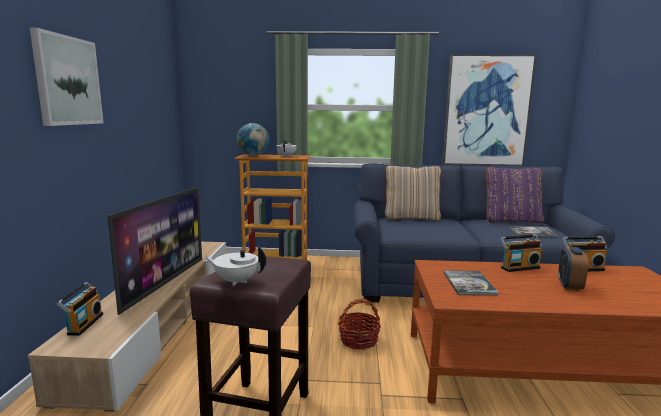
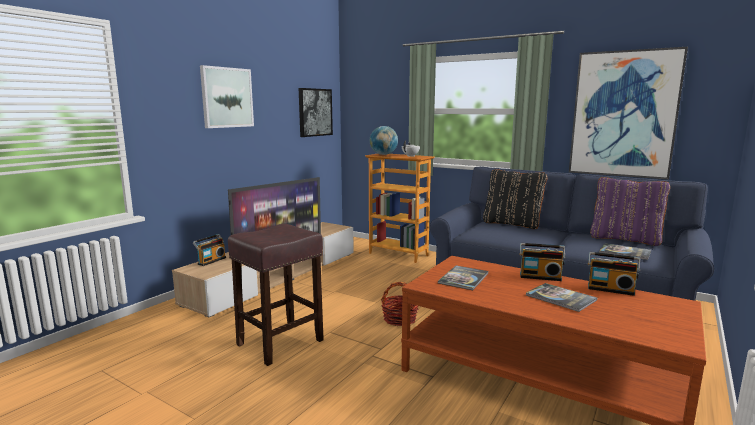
camera: 30 degrees right, 0 degrees up
(158, 107) = (315, 112): none -> picture
(236, 281) = (253, 237): white teapot -> none
(411, 218) = (512, 224): beige pillow -> black pillow
(569, 286) = (560, 298): alarm clock -> book

